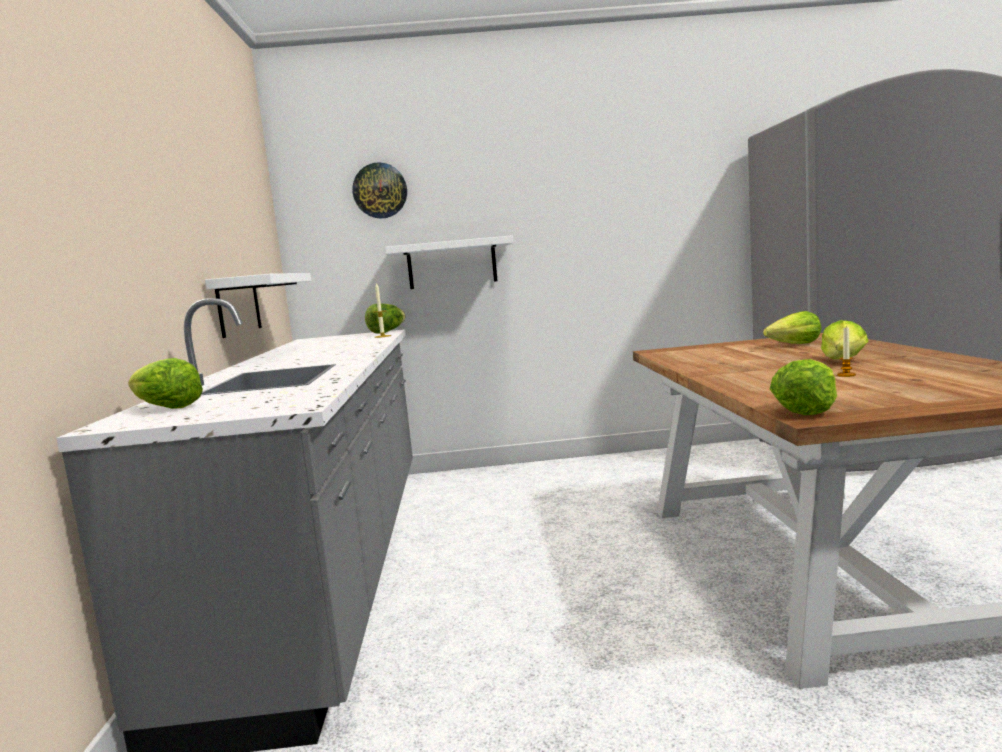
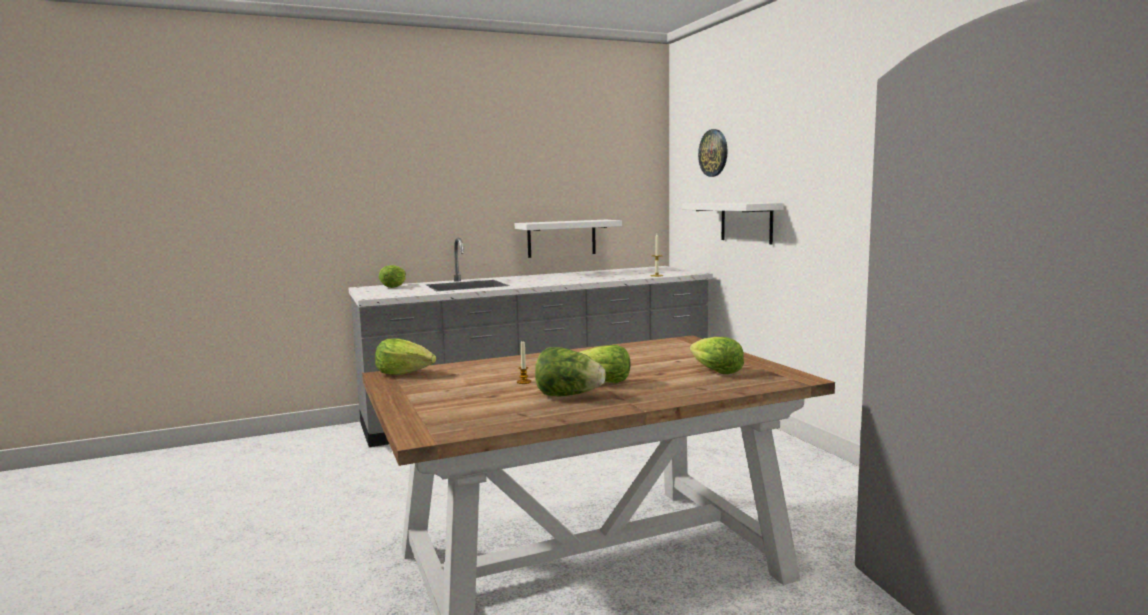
camera: 70 degrees right, 0 degrees up
(387, 332) = (690, 273): lettuce -> lettuce (568, 396)

